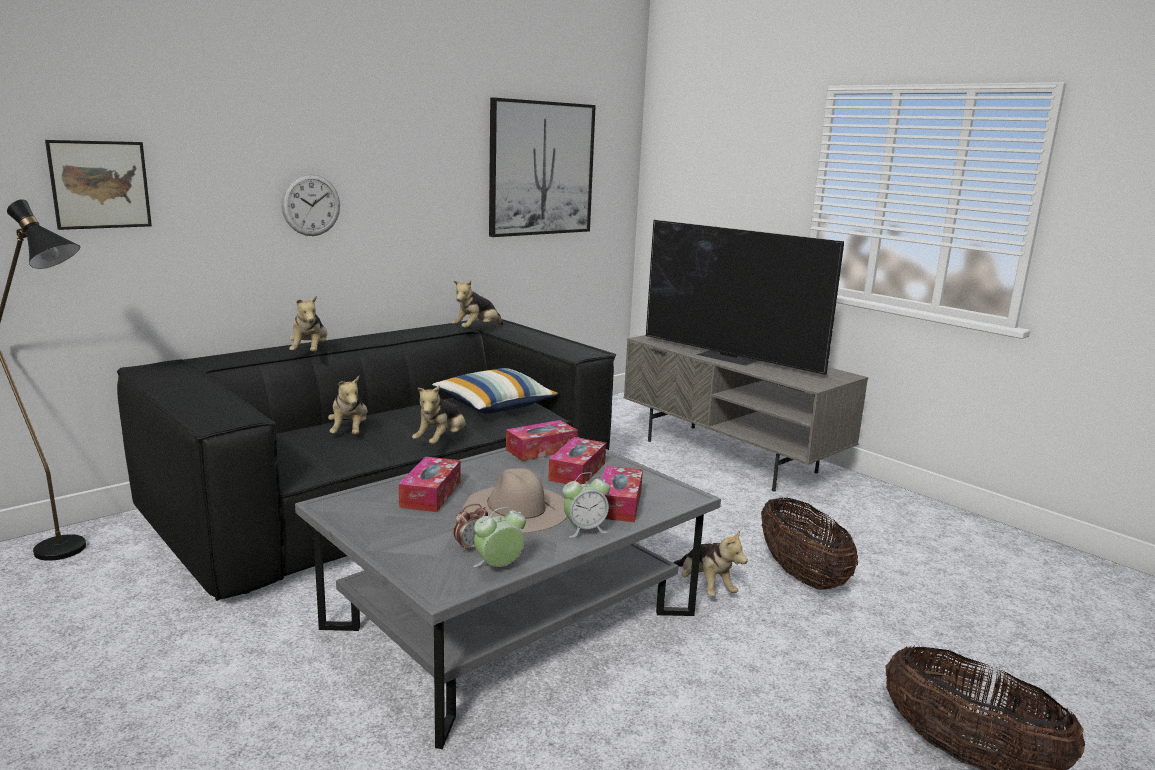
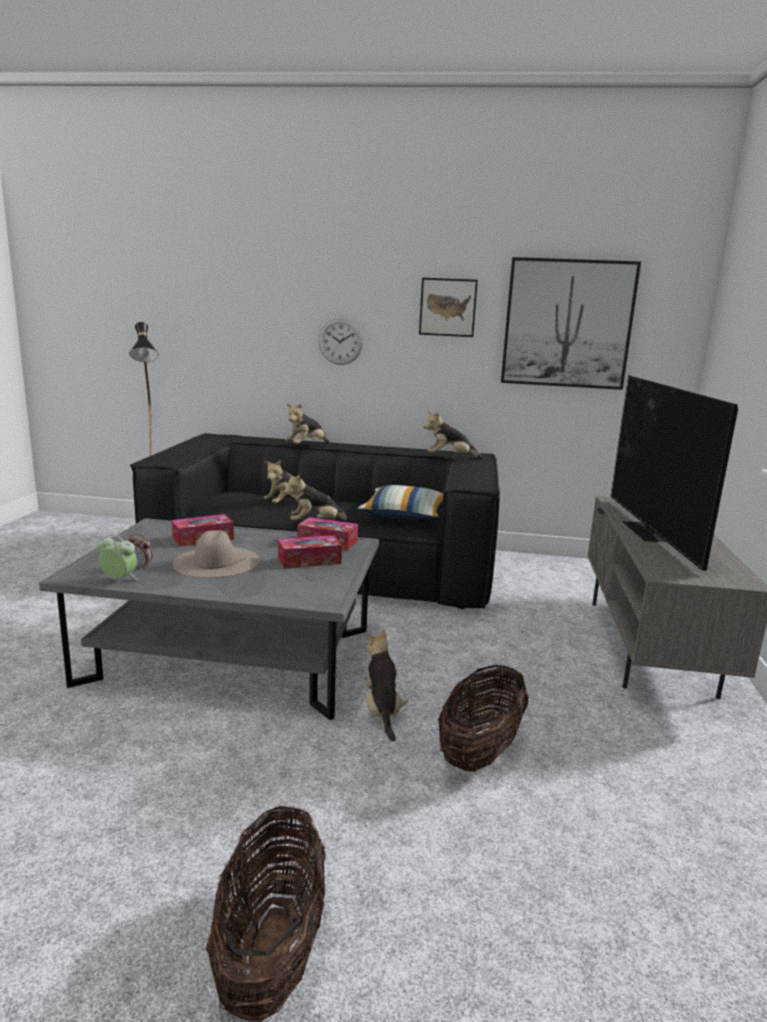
camera: 50 degrees right, 0 degrees up
(100, 184) = (208, 319): picture -> picture (447, 307)
(585, 530) = (208, 586): alarm clock -> none
(619, 504) = (272, 585): tissue box -> none
(705, 587) = (382, 710): plush toy -> plush toy turned 150 degrees clockwise

